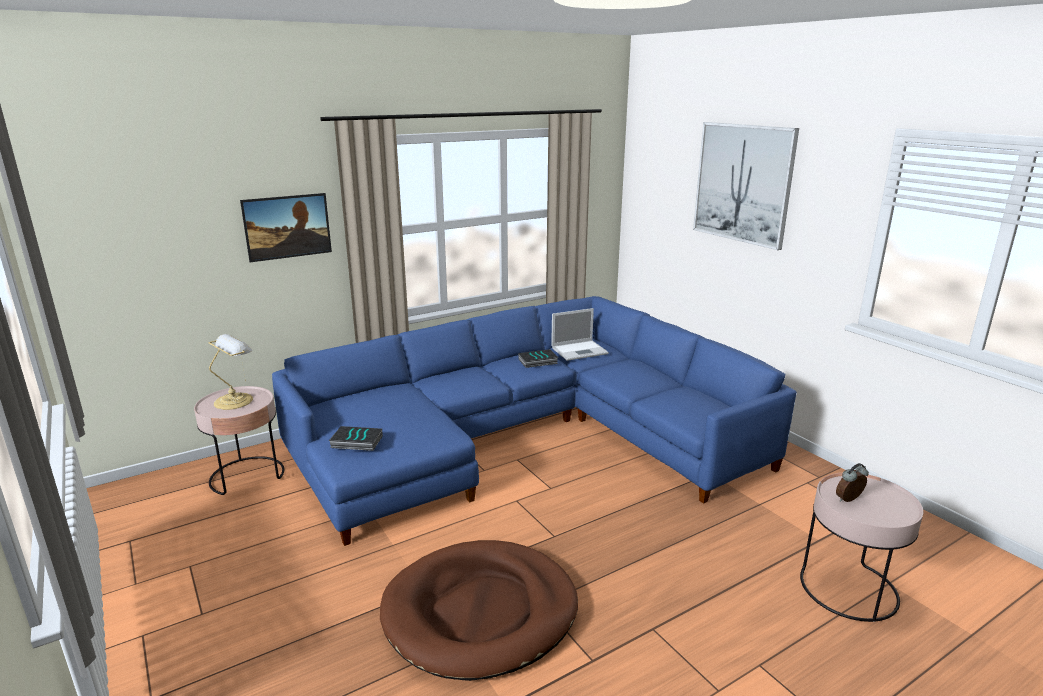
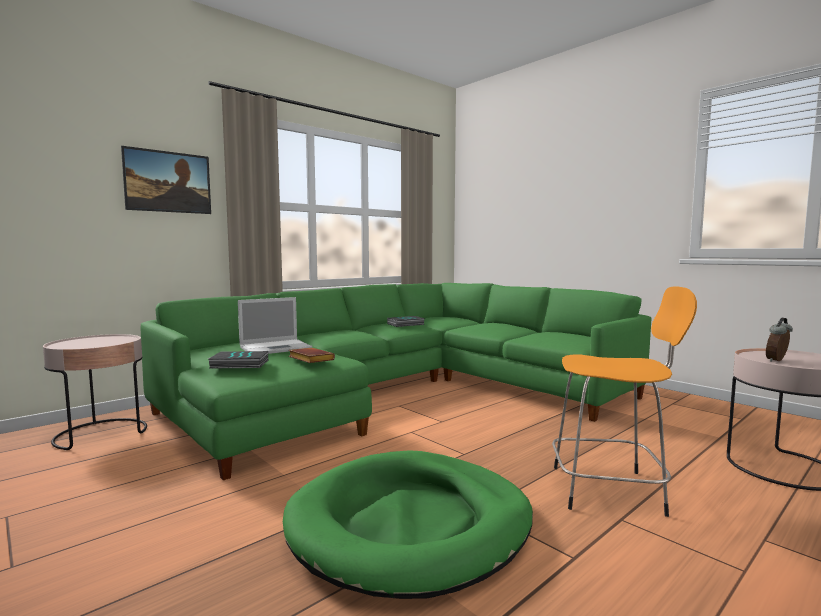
camera: 10 degrees left, 15 degrees down
(235, 400) = (95, 341): table lamp -> none
(420, 436) = (309, 359): none -> brown book
(480, 612) = (411, 525): brown dog bed -> green dog bed
(523, 438) = (399, 392): blue sofa -> green sofa
(580, 350) = (439, 319): laptop -> laptop (276, 347)
(663, 596) = (610, 490): none -> orange stool
(743, 183) = (565, 171): picture -> none

